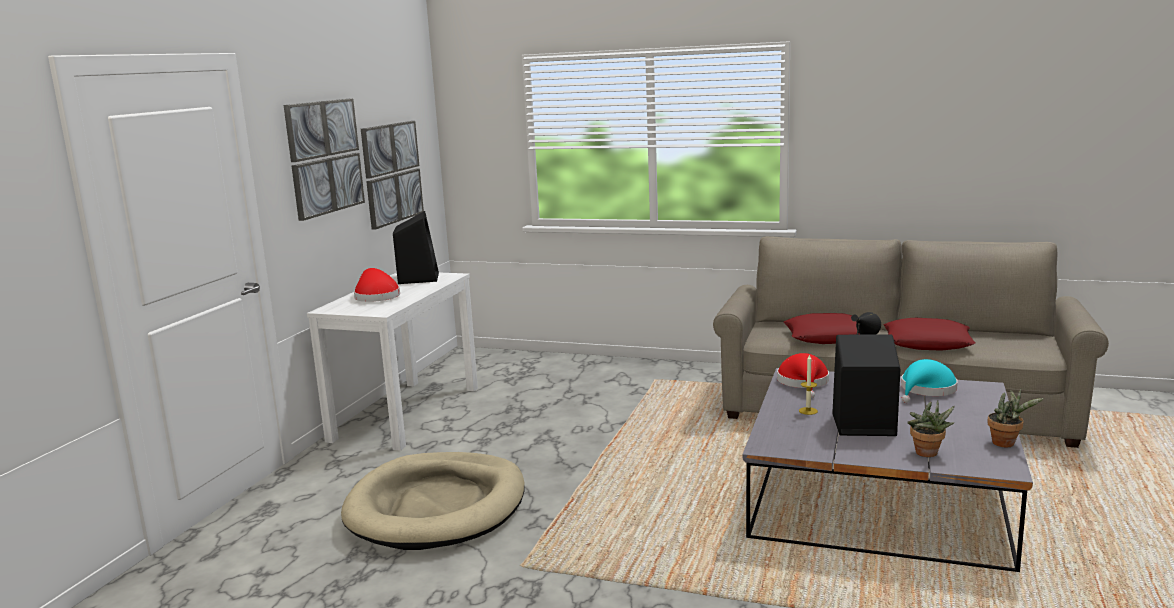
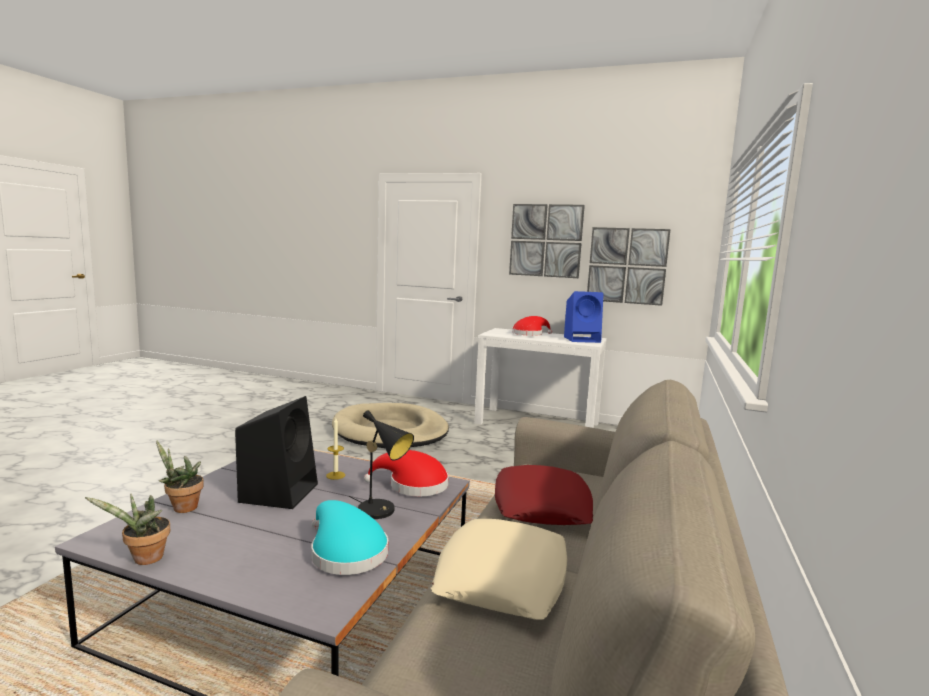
camera: 90 degrees right, 5 degrees down
(418, 278) = (583, 339): black speaker -> blue speaker
(927, 343) = (502, 578): red pillow -> beige pillow

